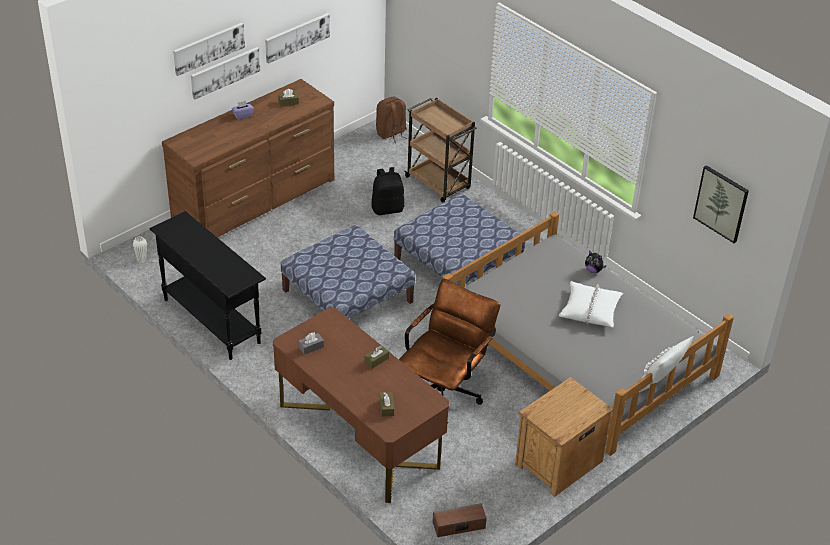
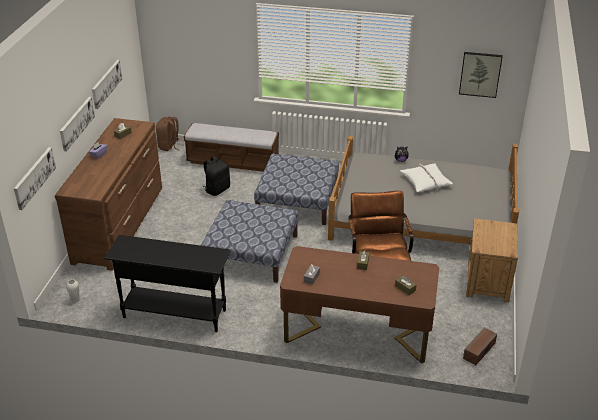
camera: 35 degrees left, 5 degrees down
(208, 48) = (65, 103): picture -> picture (34, 177)
(438, 183) = (233, 161): brown cart -> bench
(660, 383) = (509, 202): white pillow -> none

